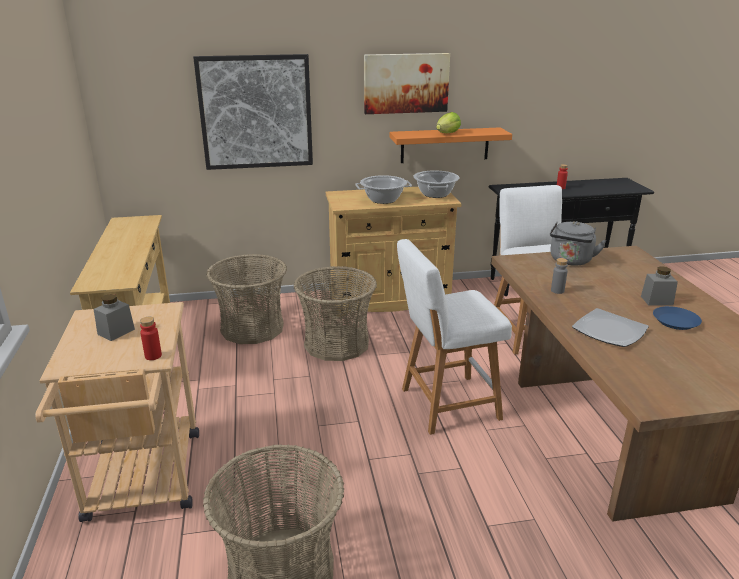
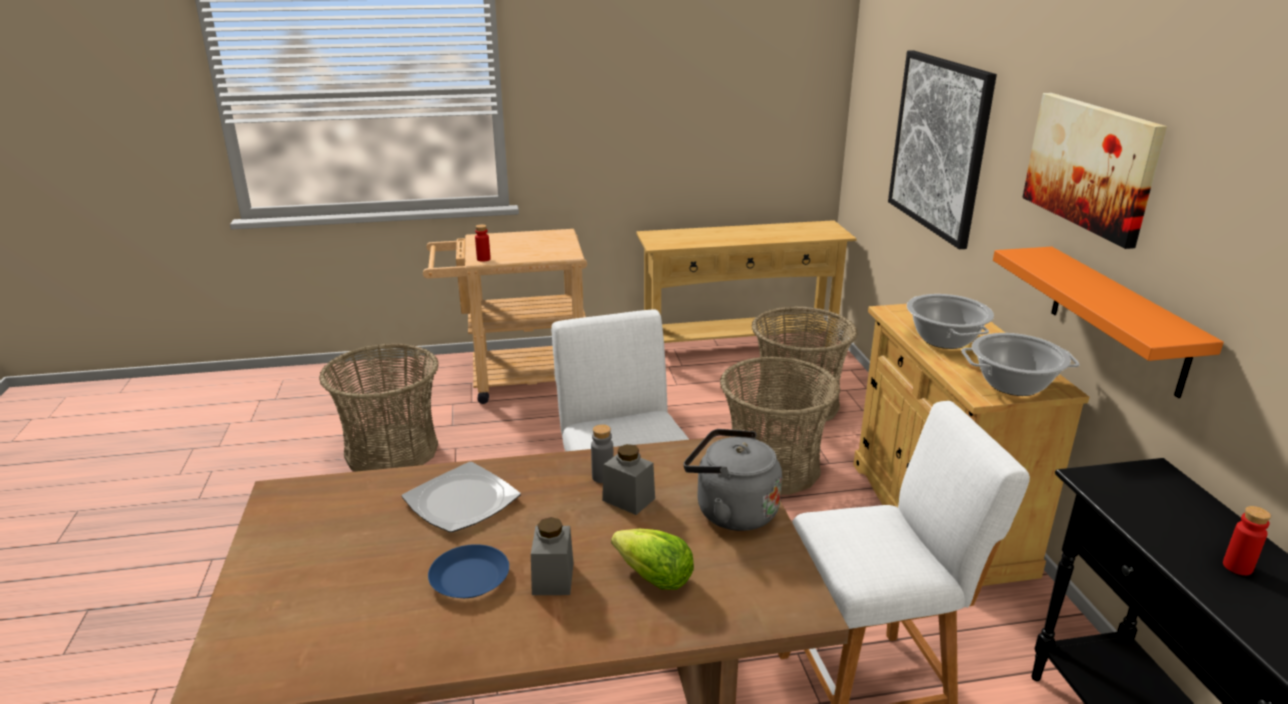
camera: 90 degrees right, 0 degrees up
(116, 332) = (529, 244): grey jar -> grey jar (628, 499)
(447, 134) = (1078, 286): lettuce -> lettuce (654, 578)

